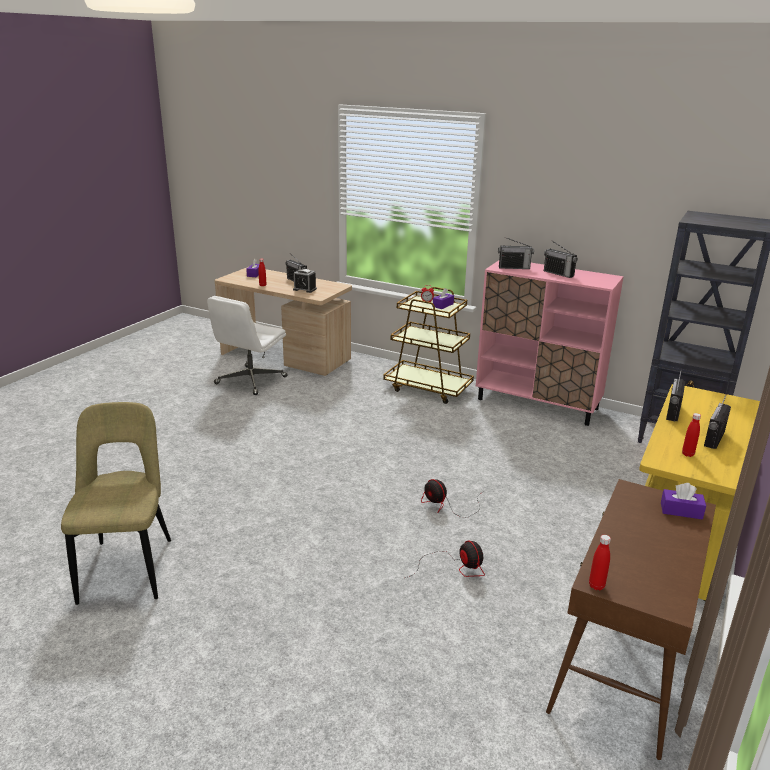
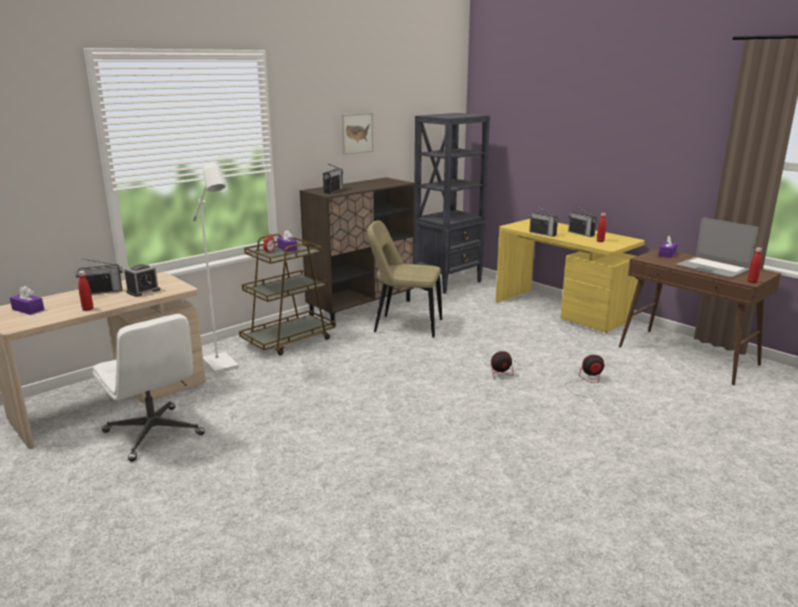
camera: 70 degrees left, 5 degrees down
(128, 566) = (563, 559): beige chair -> beige chair (404, 326)
(360, 376) = (223, 366): none -> white floor lamp
(538, 404) = (361, 308): pink cabinet -> brown cabinet
(558, 273) = (363, 185): radio -> none
(588, 215) = (357, 133): none -> picture
(640, 551) = (712, 268): none -> laptop

